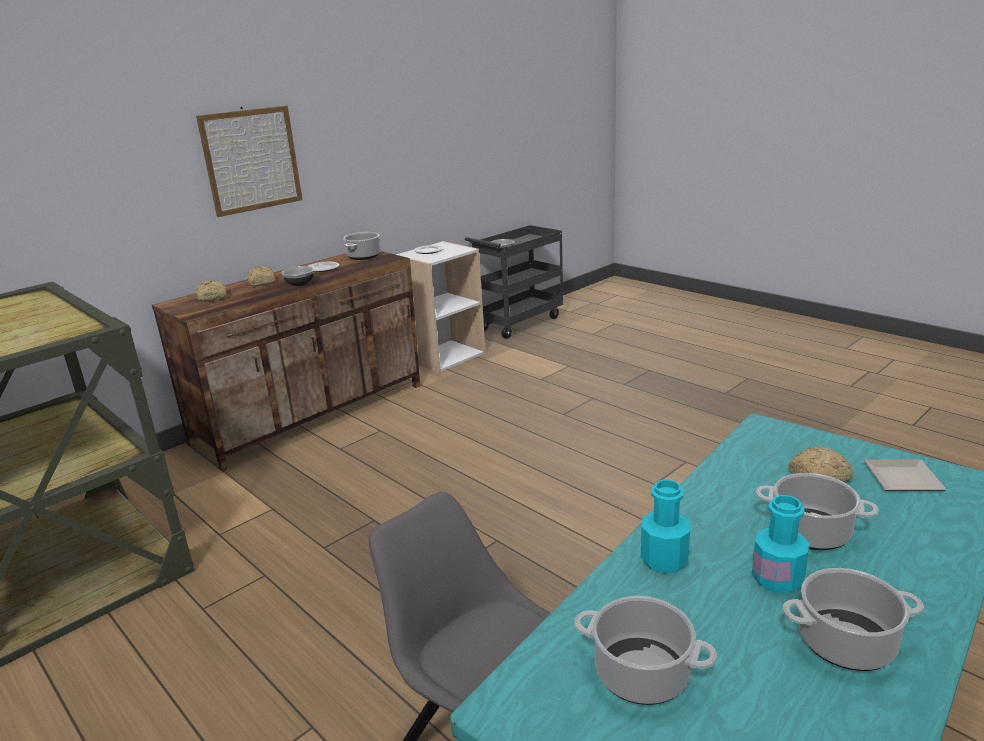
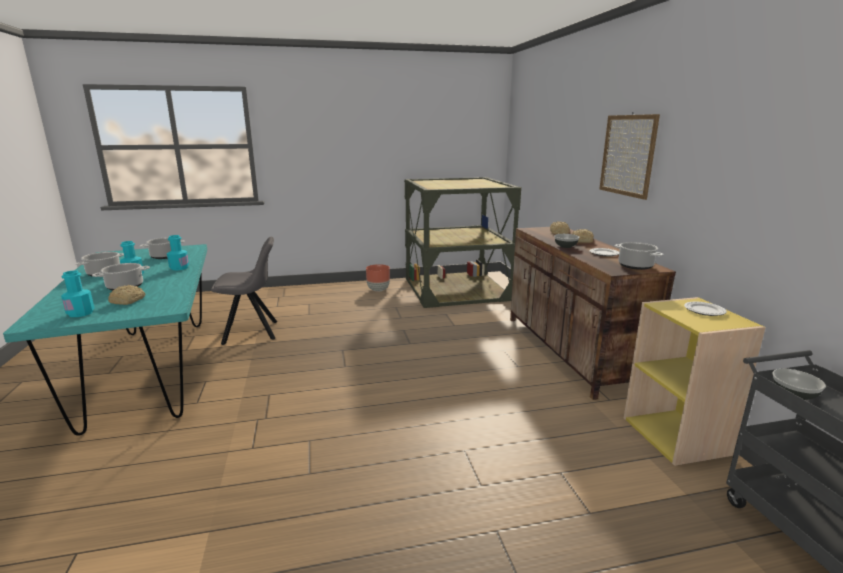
camera: 120 degrees right, 5 degrees down
(67, 701) = (378, 290): none -> brown planter
(445, 355) = (676, 436): white bookcase -> yellow bookcase
(899, 477) = (81, 313): plate -> turquoise bottle

